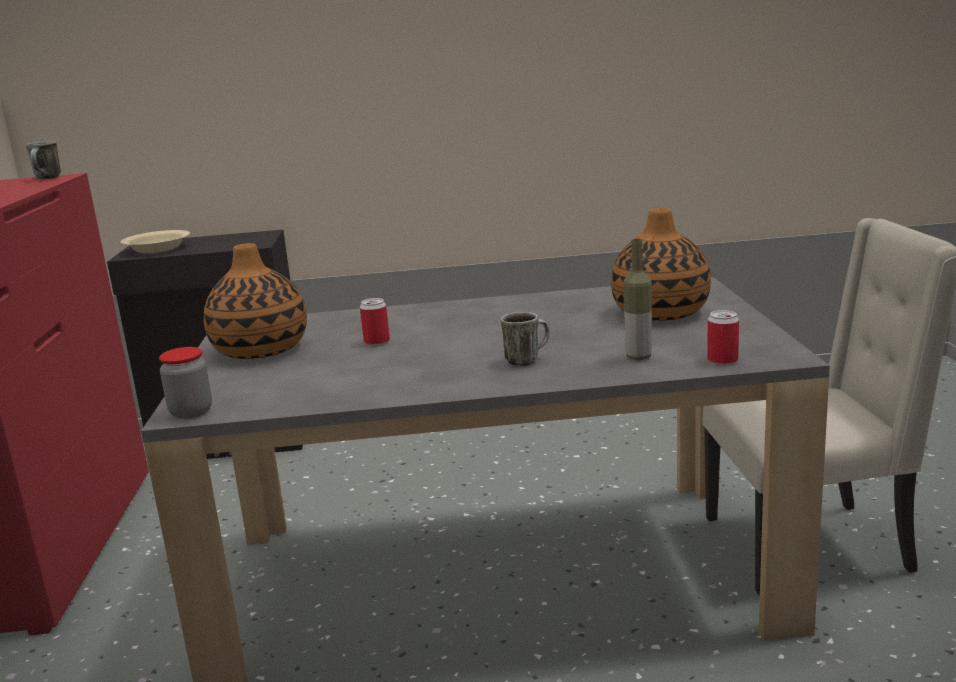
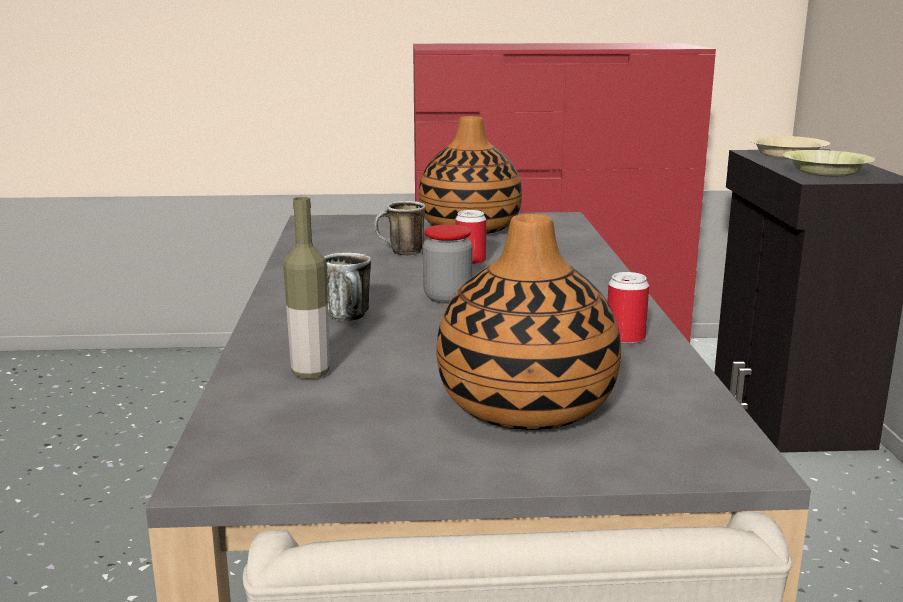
camera: 90 degrees right, 0 degrees up
(47, 178) = (676, 46): mug -> mug (400, 252)
(191, 412) = (315, 222): jar -> jar (447, 298)
(236, 243) = (826, 173): none -> yellow bowl
(722, 360) = (247, 424): can -> can (625, 338)

